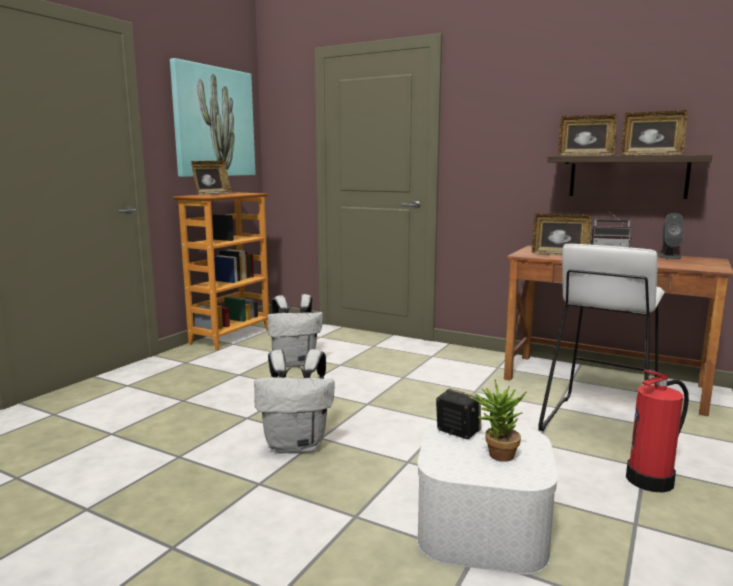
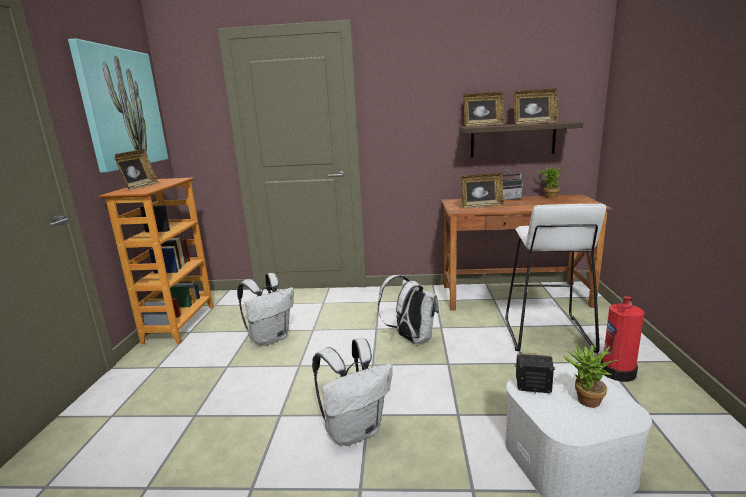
camera: 25 degrees left, 5 degrees up
(430, 393) = (411, 338): none -> white backpack
(669, 256) = (548, 197): grey speaker -> potted plant

